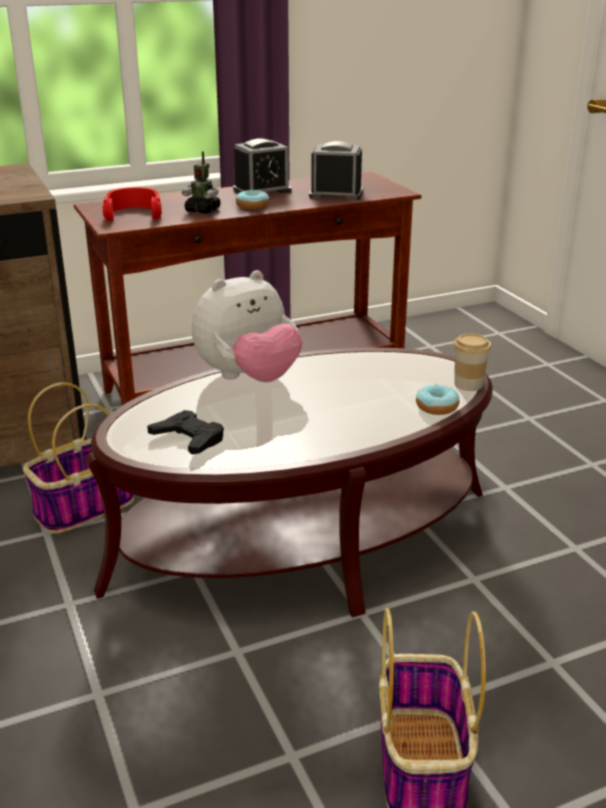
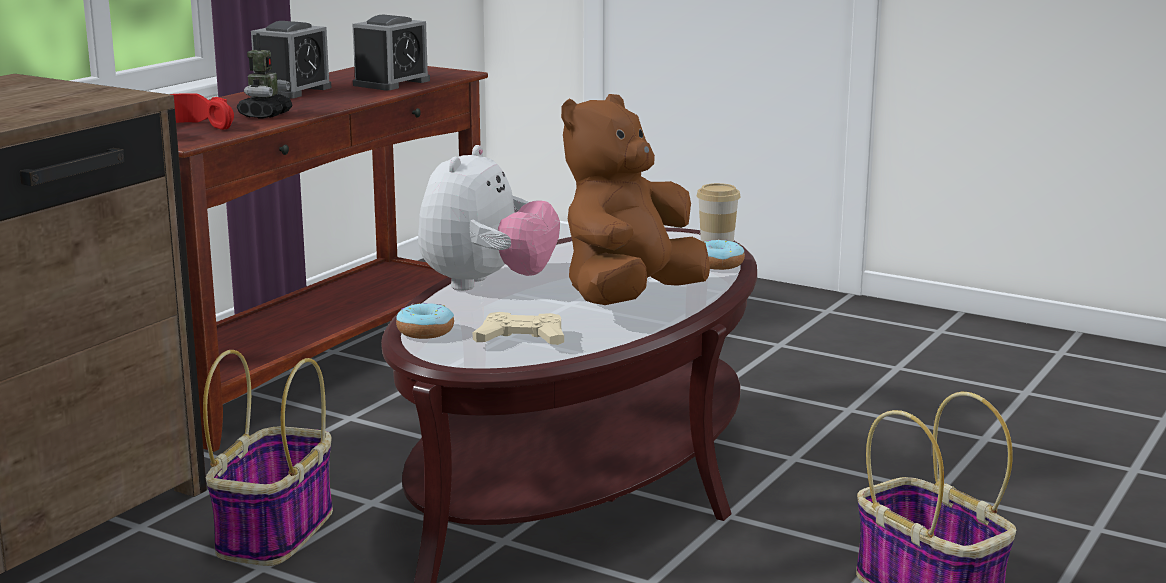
camera: 35 degrees left, 10 degrees down
(189, 438) = (521, 339): black game controller -> beige game controller
(203, 210) = (265, 115): toy robot -> toy robot turned 60 degrees counterclockwise
(252, 206) = (317, 104): donut -> donut (425, 332)
(318, 423) = (629, 299): none -> brown plush toy
(336, 194) = (391, 83): alarm clock -> alarm clock turned 150 degrees clockwise

